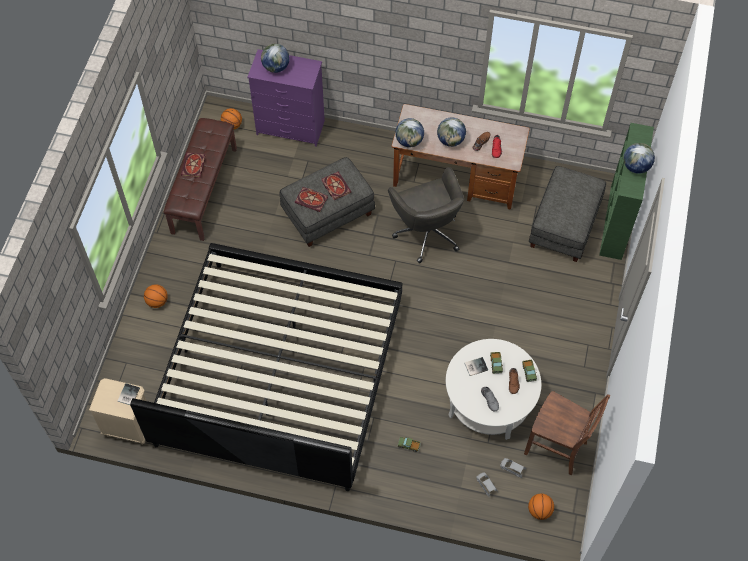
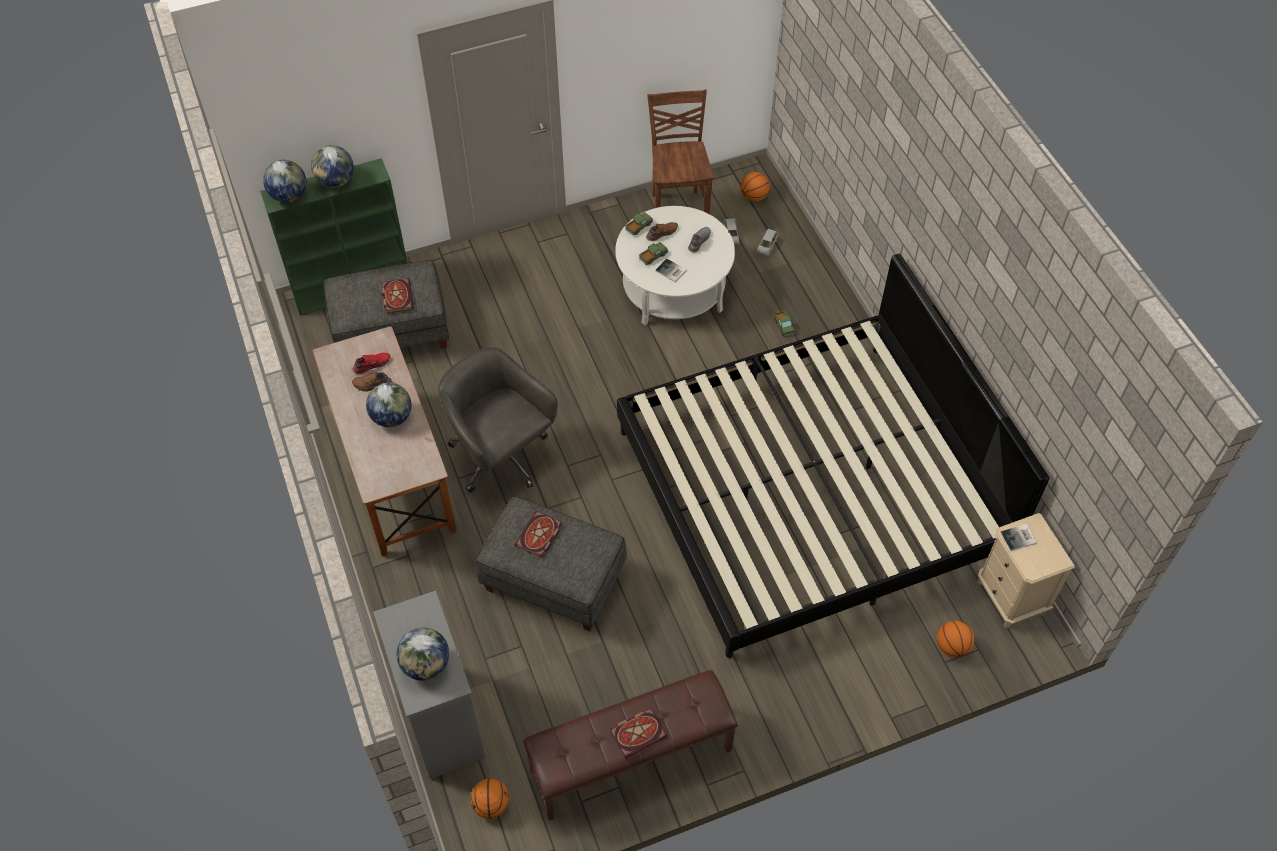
camera: 125 degrees left, 5 degrees down
(157, 301) = (838, 689): basketball -> basketball (952, 647)
(291, 128) = (442, 719): purple dresser -> grey dresser
(312, 200) = (580, 549): book -> book (396, 296)
(409, 141) = (425, 460): globe -> globe (289, 195)
(426, 232) = (501, 457): grey office chair -> grey office chair turned 75 degrees counterclockwise

